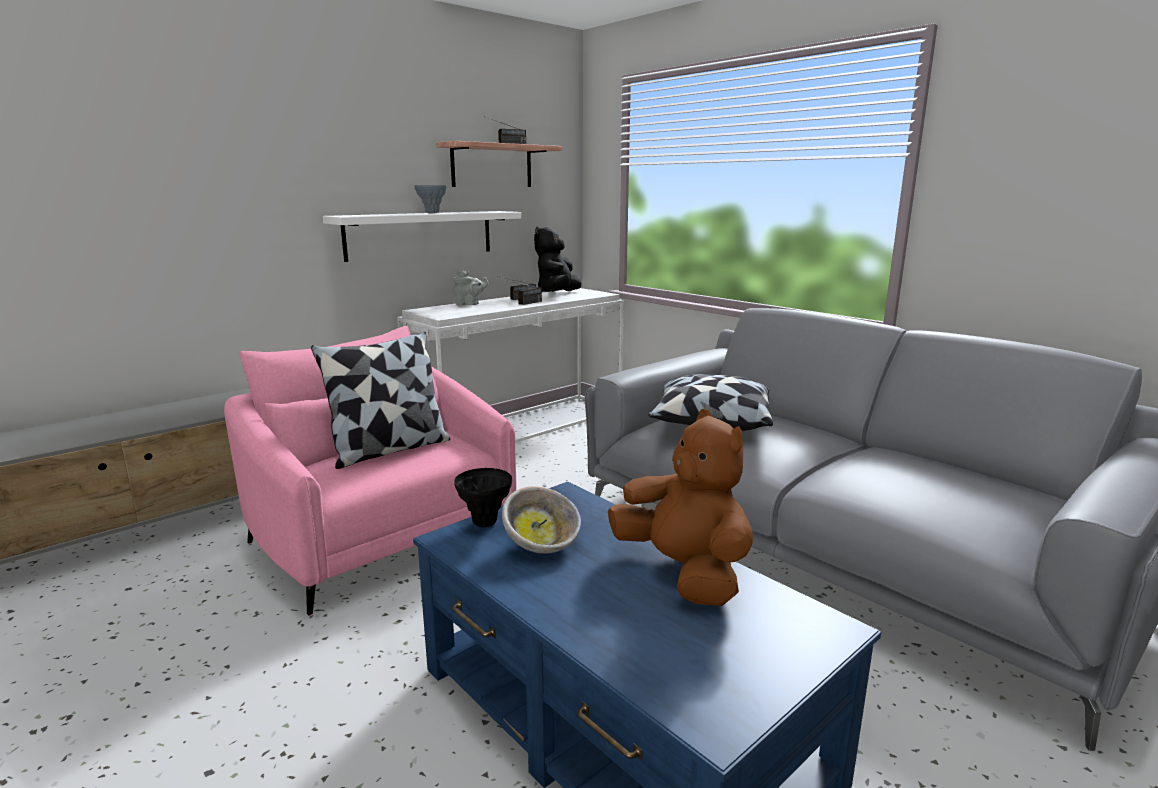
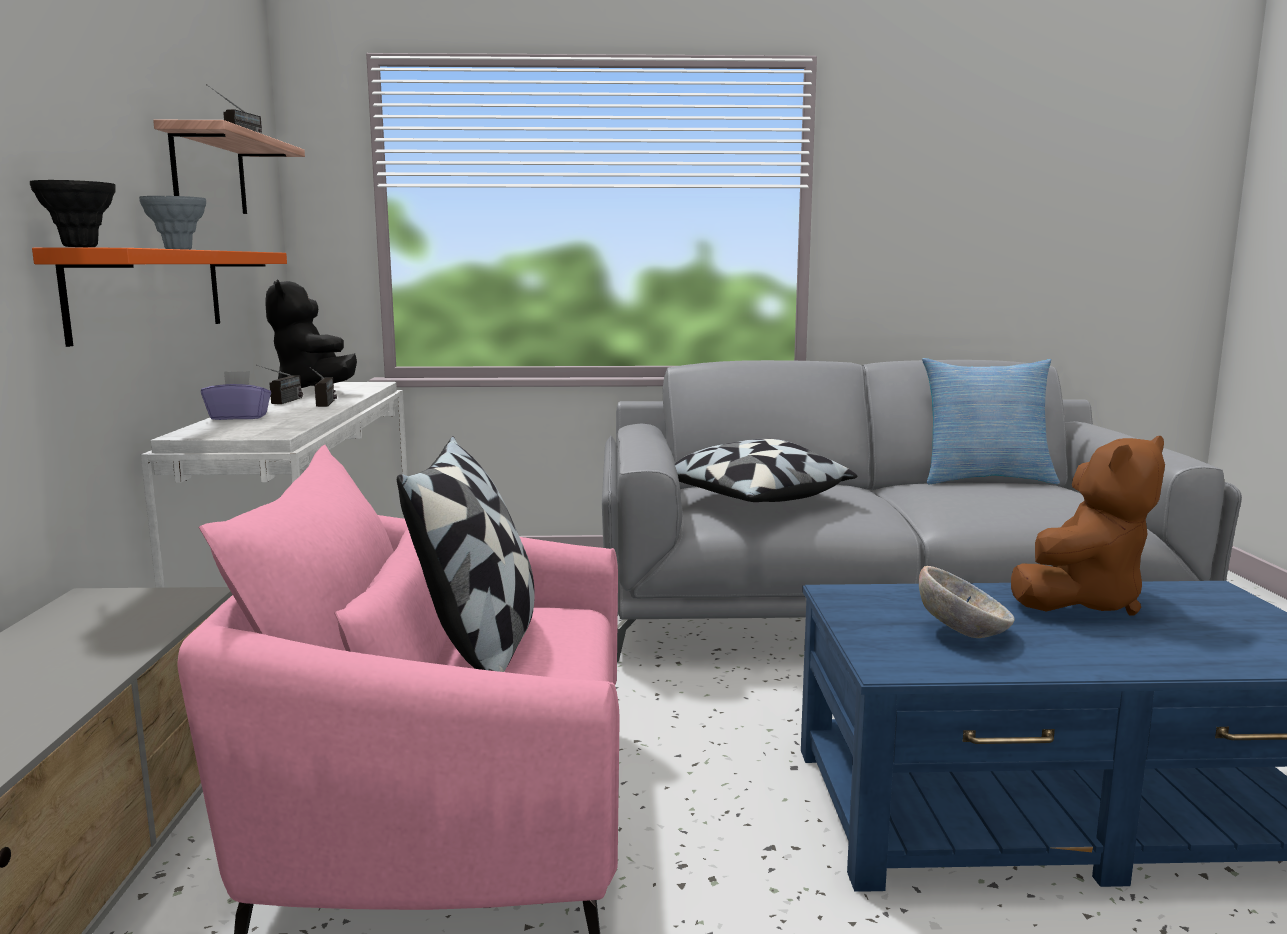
camera: 50 degrees left, 5 degrees down
(420, 234) = (149, 292): white shelf -> orange shelf
(469, 304) = (239, 417): grey teapot -> purple tissue box
(485, 522) = (870, 642): black vase -> black vase (80, 247)
(683, 572) = (1081, 601): brown plush toy -> brown plush toy turned 135 degrees clockwise
(977, 469) = (984, 479): none -> pillow

